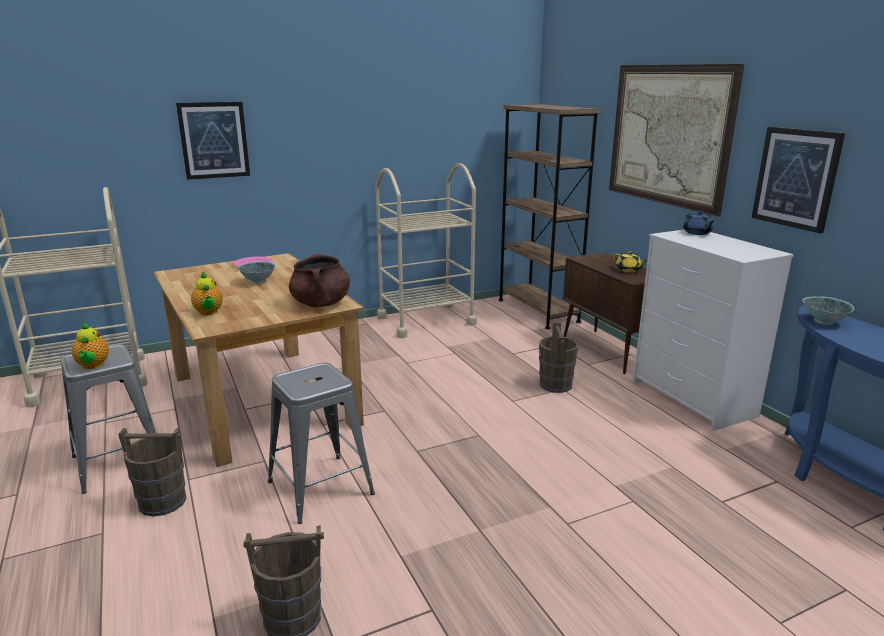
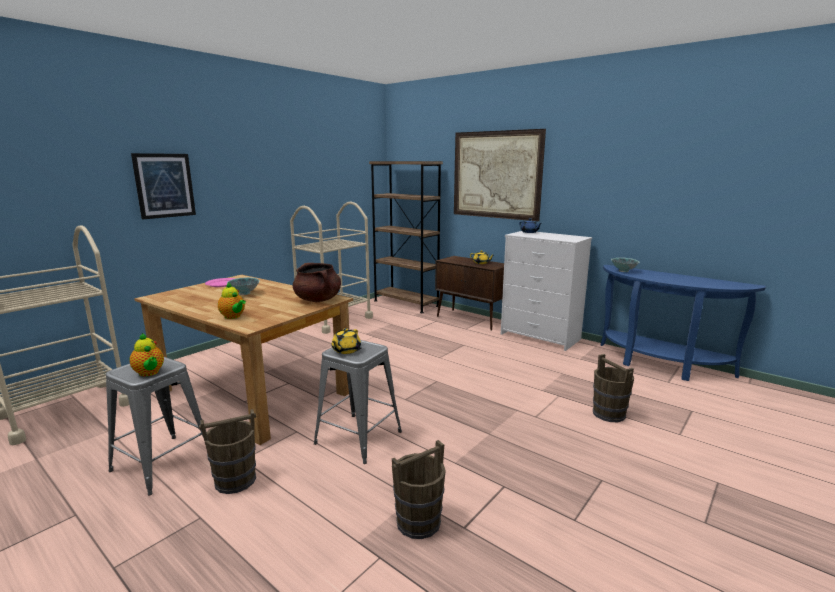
camera: 25 degrees left, 5 degrees down
(299, 378) = (345, 350): none -> yellow teapot
(555, 385) = (457, 343): brown bucket -> brown bucket (609, 414)
(796, 178) = (587, 193): picture -> none

